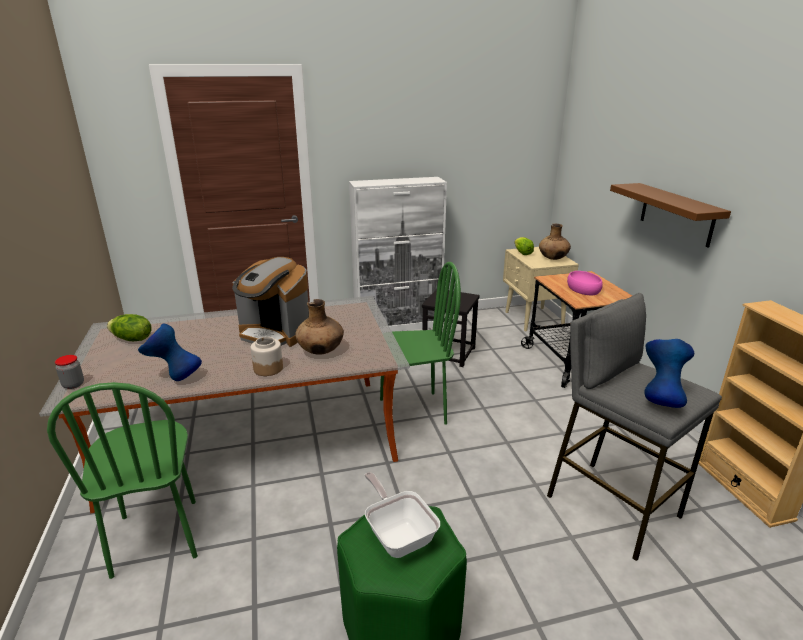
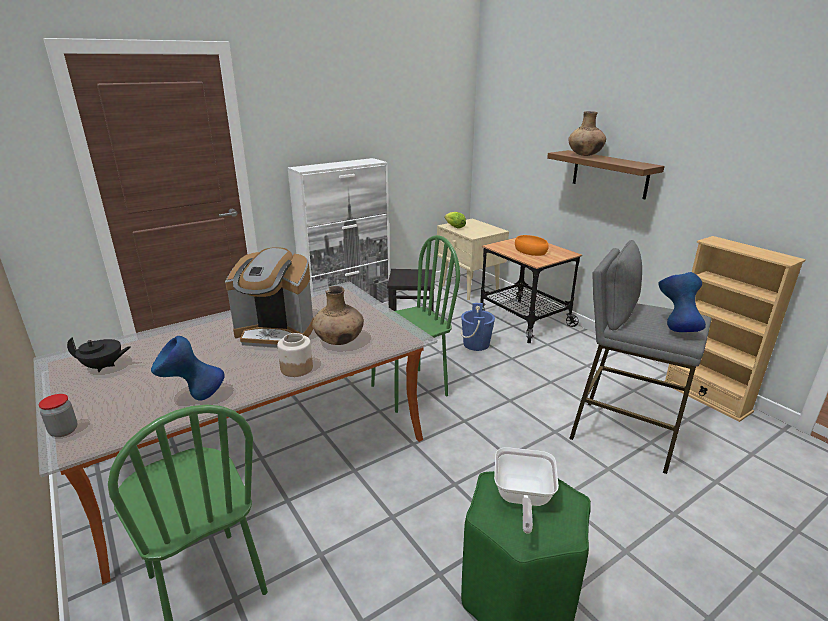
camera: 20 degrees left, 0 degrees up
(132, 339) = (104, 366): lettuce -> black teapot
(398, 535) = (522, 499): frying pan -> frying pan turned 120 degrees counterclockwise
(506, 378) = (476, 344): none -> blue bucket
(553, 258) = (484, 228): brown vase -> brown vase (584, 155)
(584, 288) = (531, 250): pink bowl -> orange bowl

